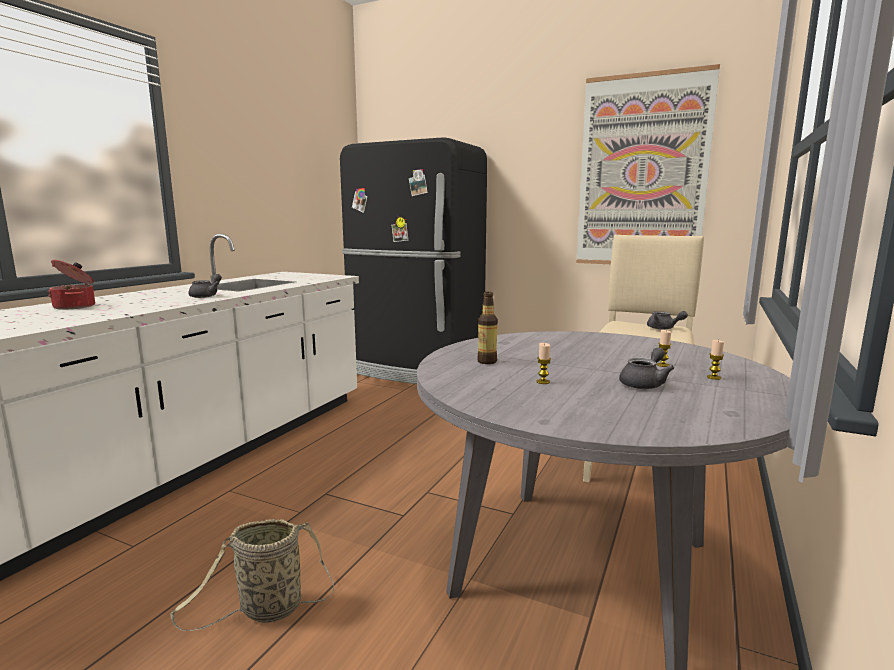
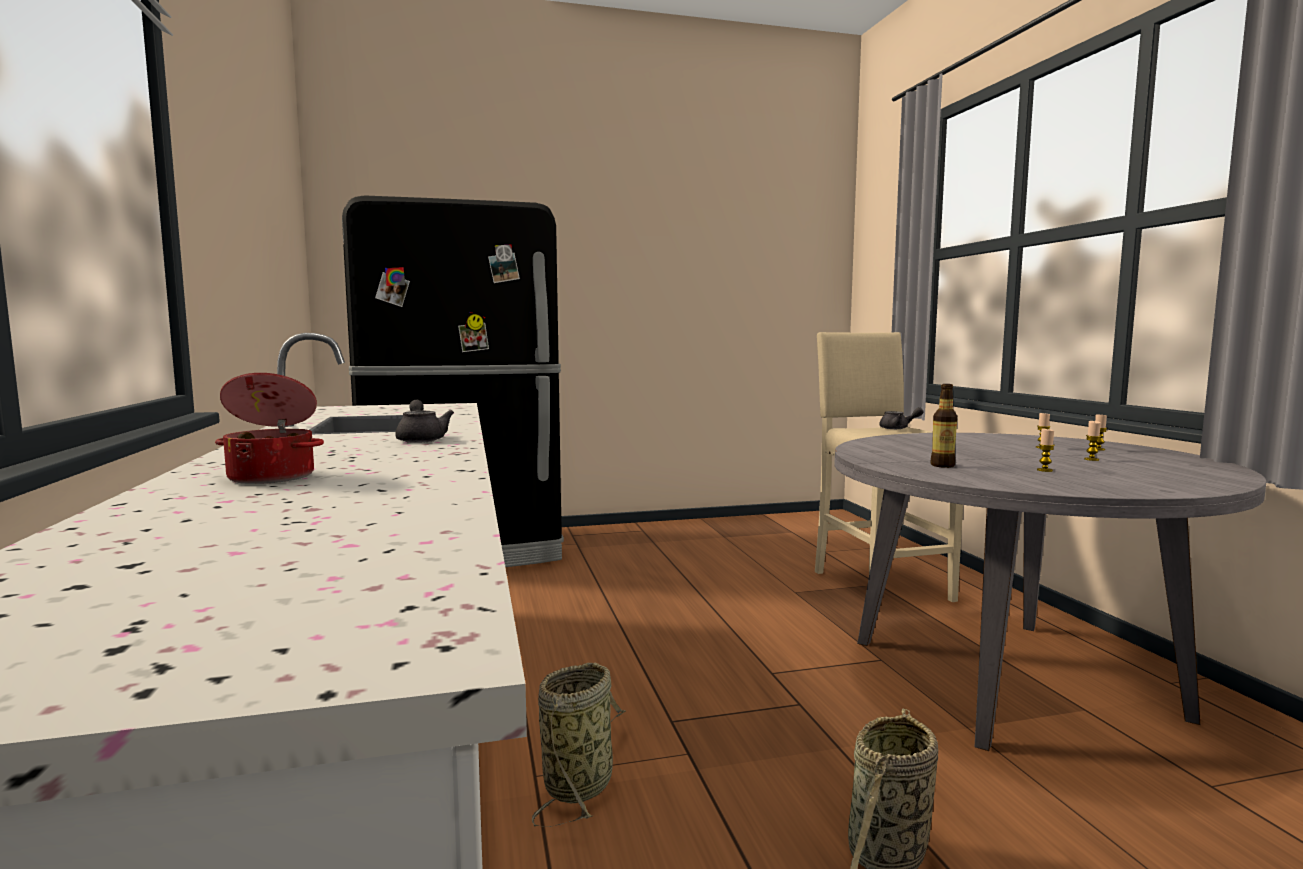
camera: 40 degrees left, 5 degrees down
(236, 502) = (580, 783): none -> basket
(642, 172) = (732, 268): picture -> none
(644, 384) = (1091, 459): grey teapot -> candle

